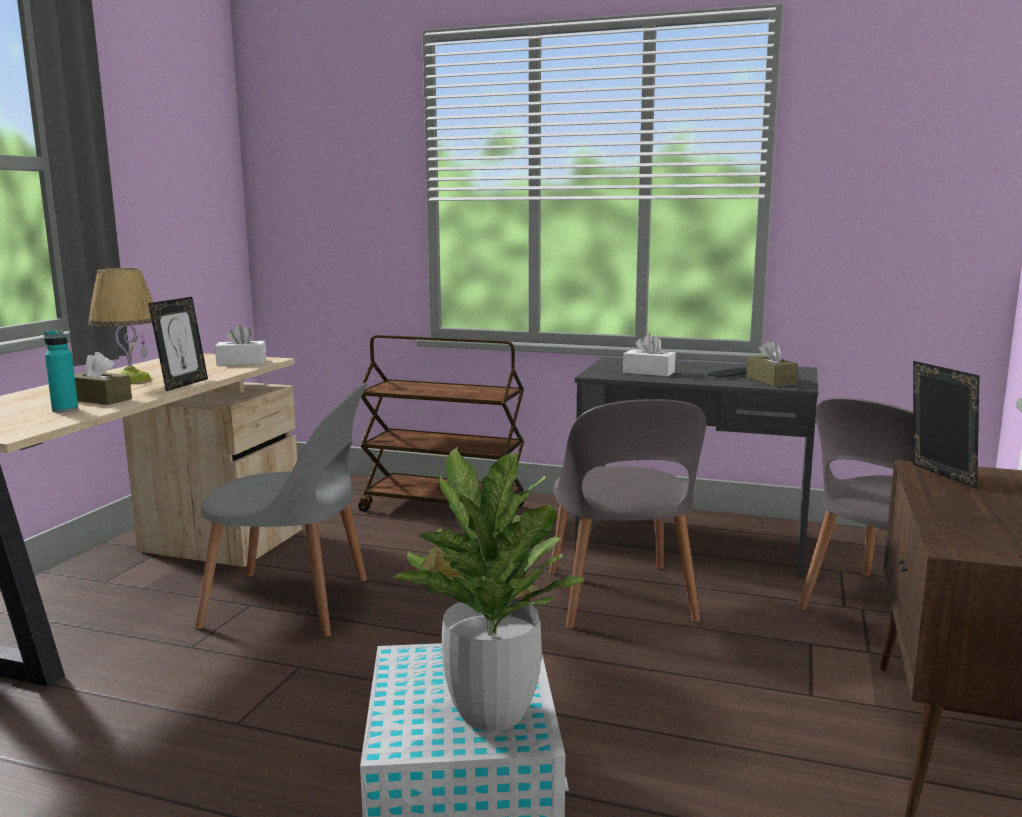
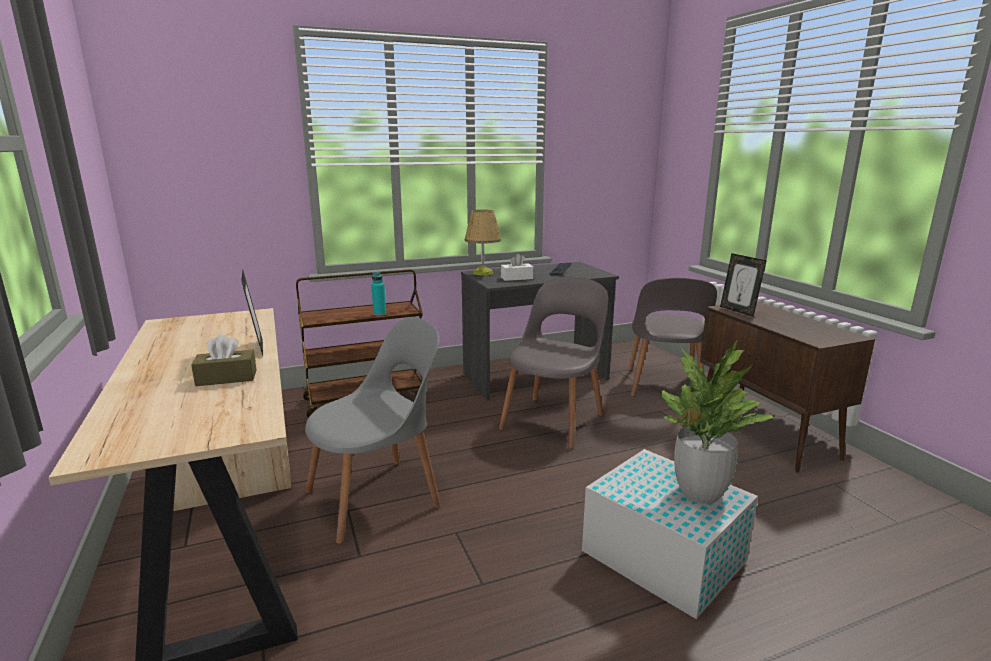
camera: 40 degrees left, 5 degrees up
(65, 410) = (228, 395): turquoise bottle -> turquoise bottle (379, 313)
(130, 380) = (189, 355): table lamp -> table lamp (483, 273)
(241, 362) = (241, 319): white tissue box -> none
(620, 599) = (554, 420): grey chair -> grey chair turned 105 degrees counterclockwise
(770, 381) = (585, 273): brown tissue box -> none
(938, 476) = (738, 311): picture frame -> picture frame turned 150 degrees counterclockwise

